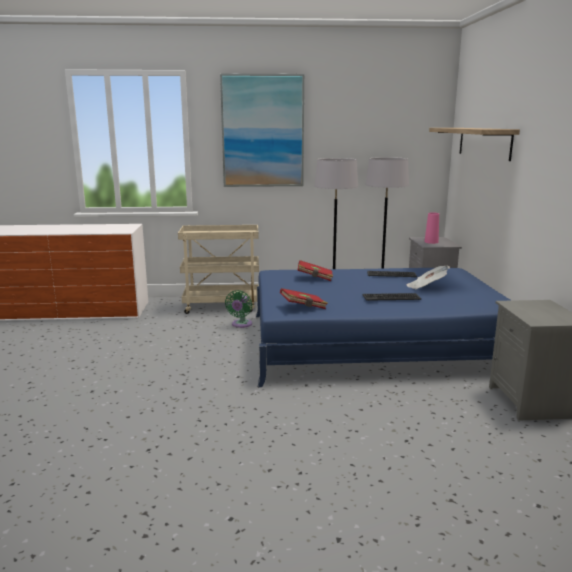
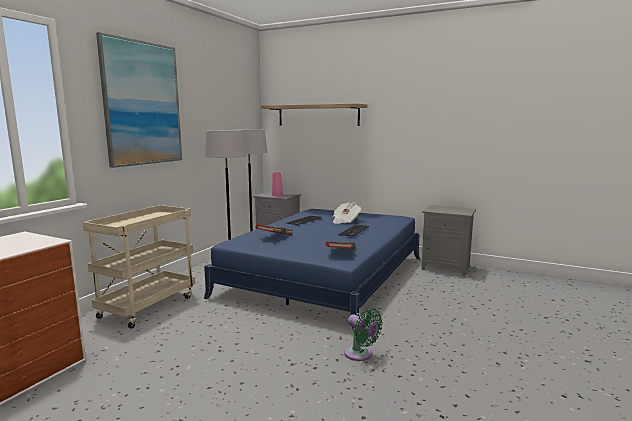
camera: 60 degrees left, 5 degrees down
(241, 324) = (212, 309): green fan -> green fan (360, 354)

